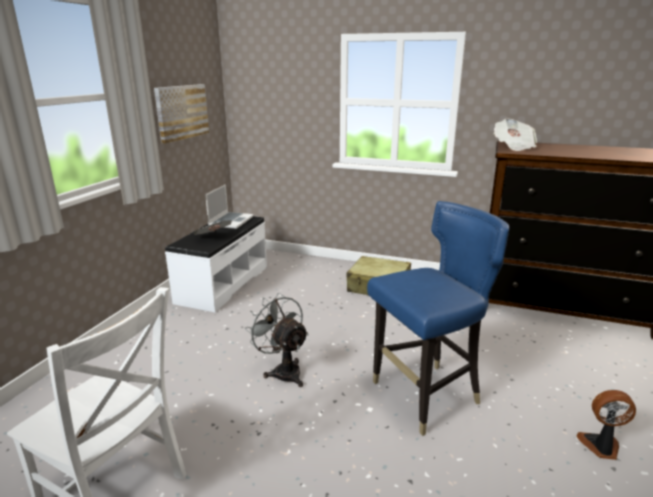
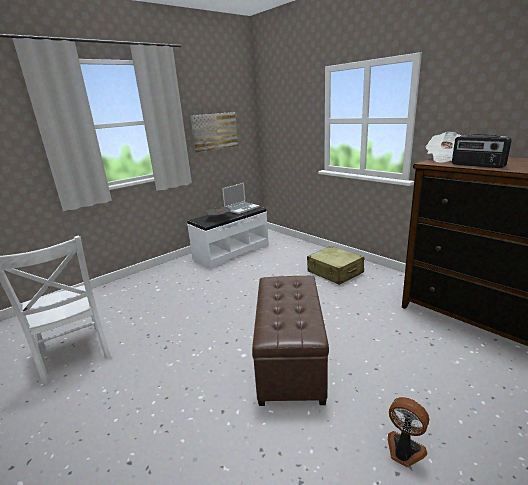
camera: 30 degrees right, 0 degrees up
(283, 371) = (214, 314): grey fan -> none
(425, 396) = (290, 359): blue chair -> brown ottoman
(557, 153) = (477, 165): none -> radio

